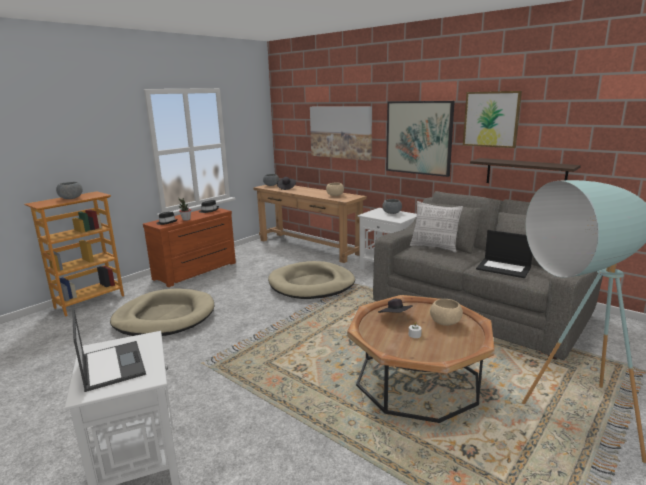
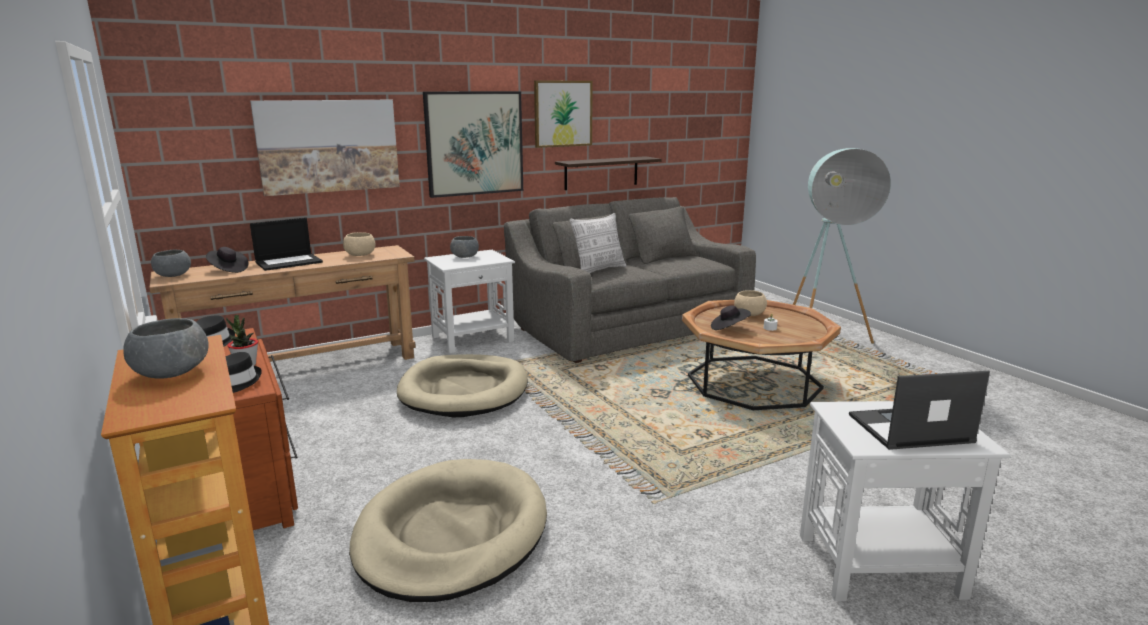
camera: 70 degrees left, 0 degrees up
(504, 268) = (683, 263): laptop -> laptop (289, 262)

